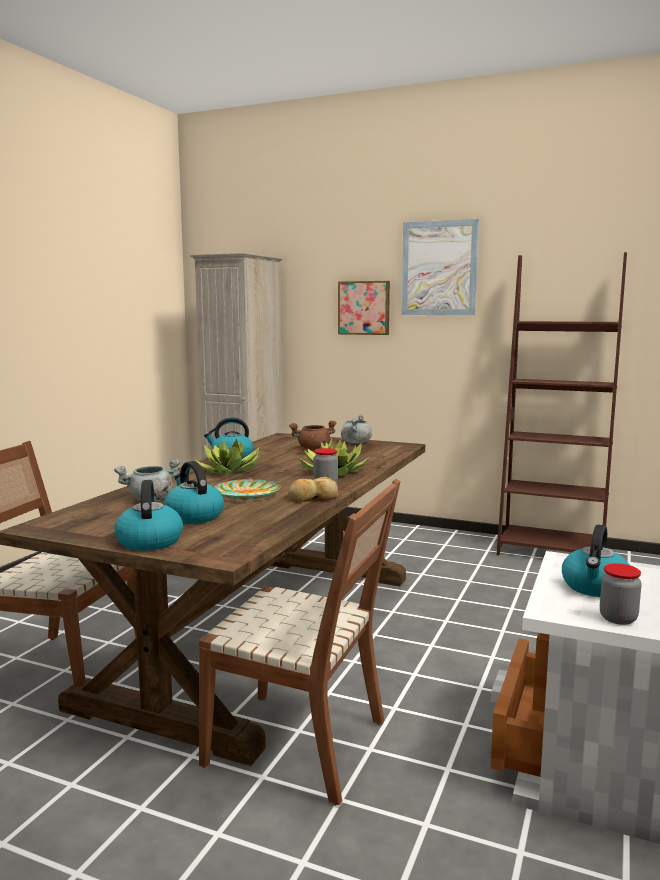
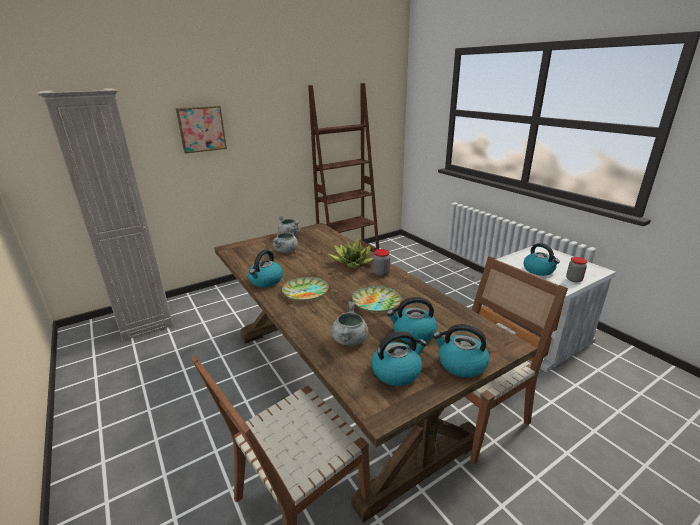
camera: 55 degrees left, 15 degrees up
(108, 521) = (397, 372): none -> kettle
(230, 470) = (305, 291): potted plant -> plate
(312, 498) = (408, 285): bread -> none
(313, 449) = (286, 251): brown cooking pot -> grey cooking pot
(439, 268) = (255, 94): picture -> none

